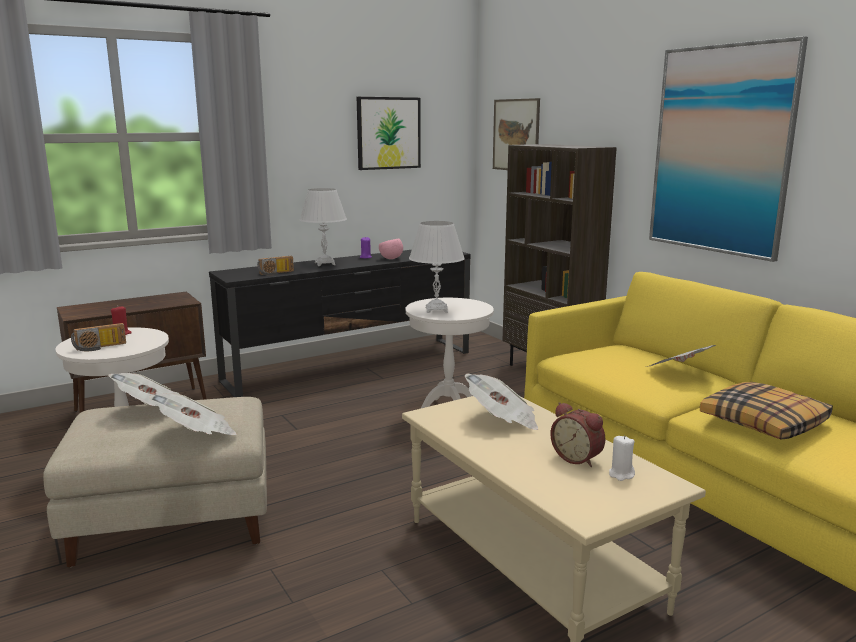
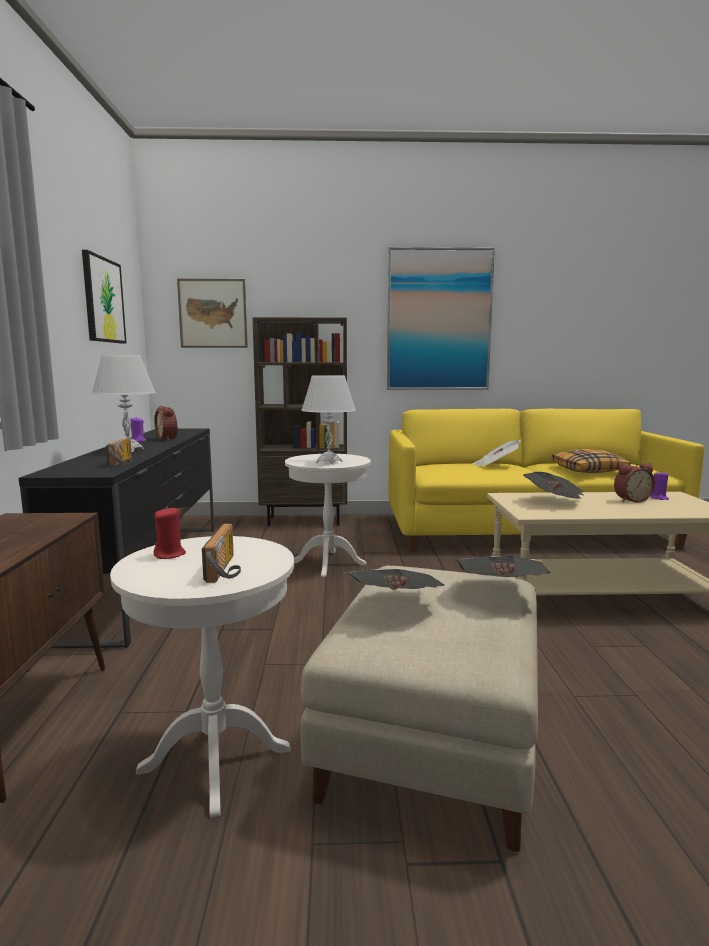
camera: 60 degrees left, 5 degrees down
(391, 259) = (168, 438): pink bowl -> alarm clock
(621, 474) = (659, 498): white candle -> purple candle

